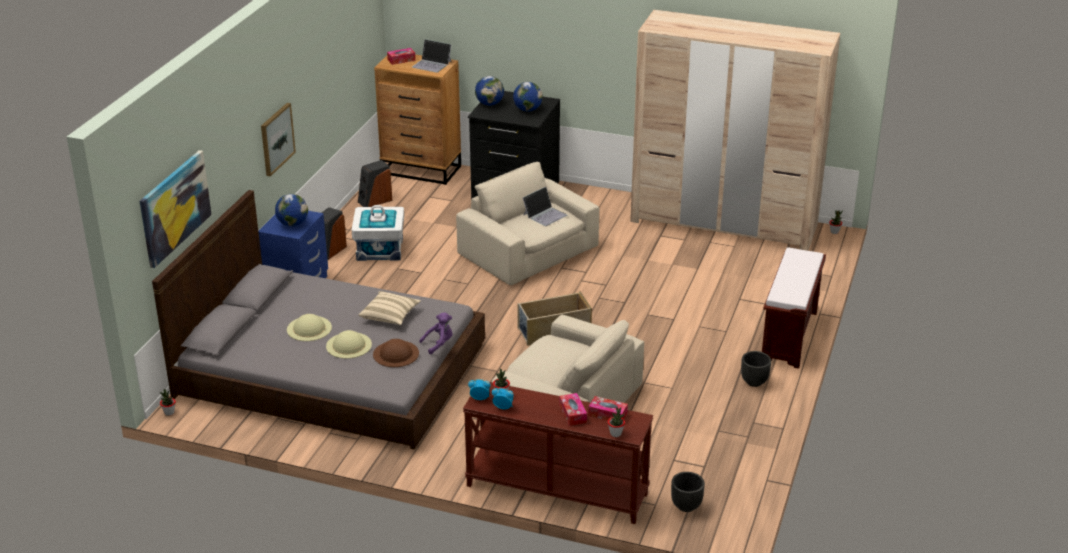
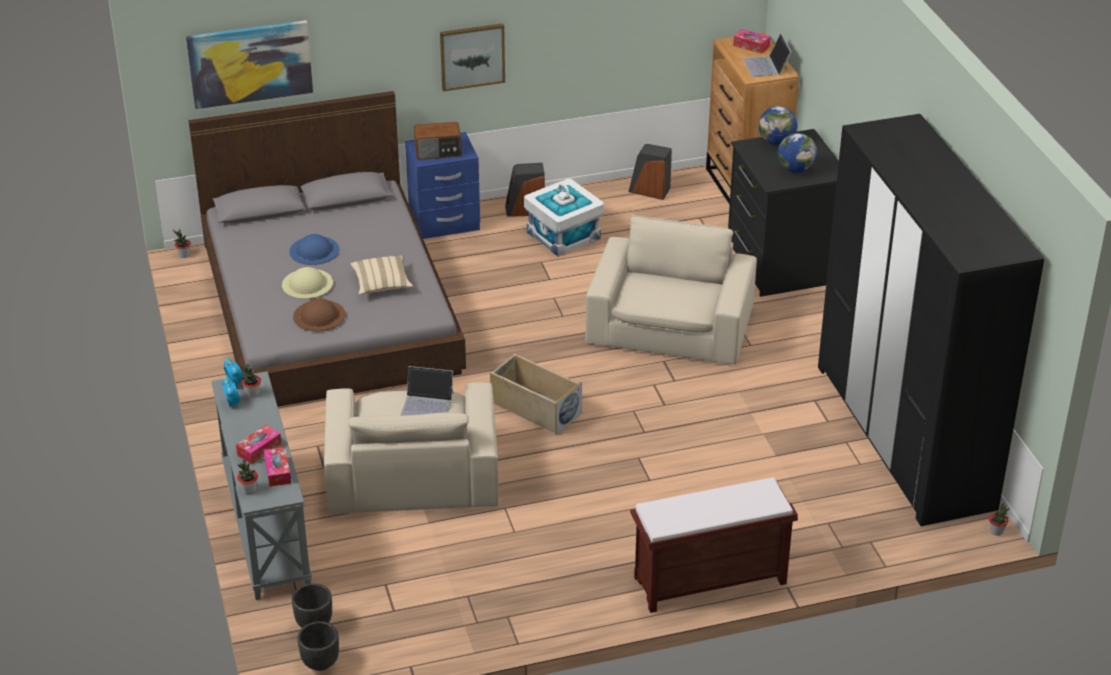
camera: 55 degrees right, 5 degrees up
(292, 224) = (438, 152): globe -> radio
(309, 328) = (314, 250): beige hat -> blue hat
(439, 344) = (363, 333): purple plush toy -> none
(545, 215) = (682, 291): laptop -> laptop (427, 404)
(556, 490) = (264, 526): brown console table -> grey console table
(724, 223) = (904, 436): beige wardrobe -> black wardrobe
(754, 382) = (586, 588): black planter -> black planter (320, 663)

